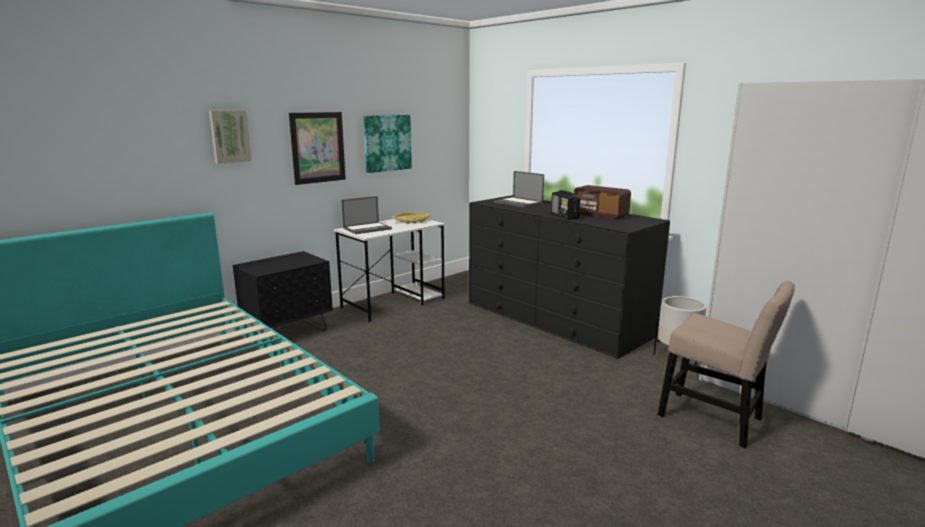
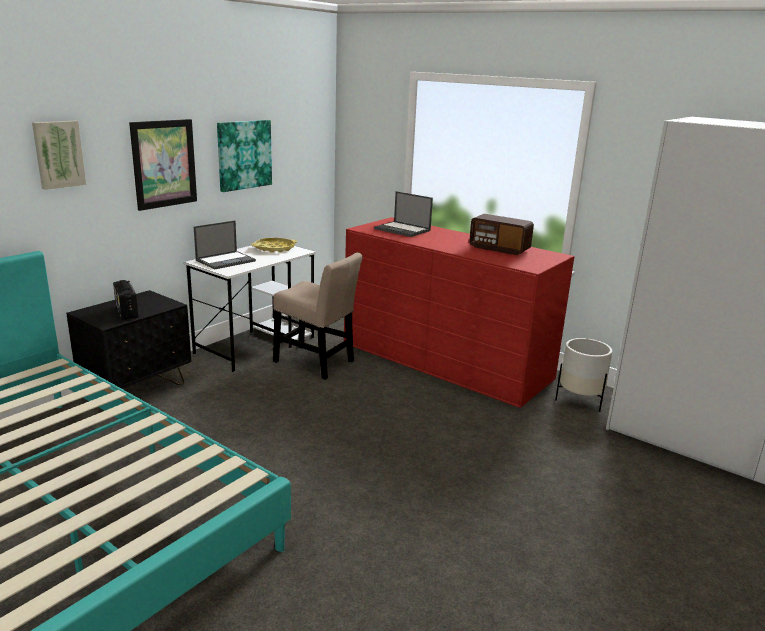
camera: 10 degrees left, 5 degrees up
(556, 319) = (445, 360): black dresser -> red dresser
(564, 216) = (461, 251): radio -> radio (127, 312)
(715, 419) = (629, 475): beige chair -> beige chair (316, 363)

